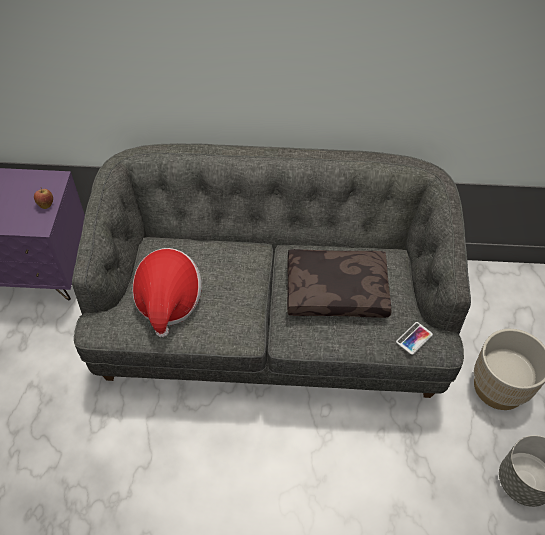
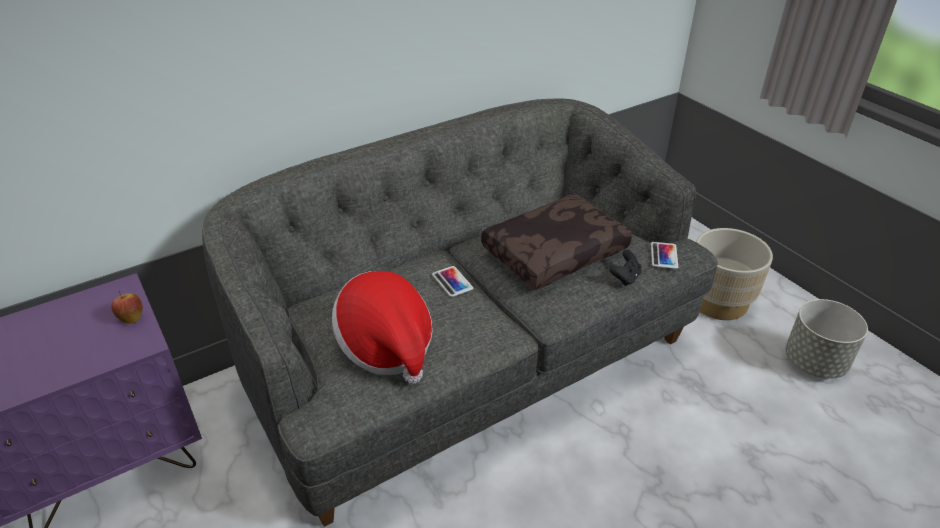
camera: 35 degrees left, 15 degrees down
(249, 275) = (452, 281): none -> phone
(365, 340) = (625, 278): none -> black game controller

